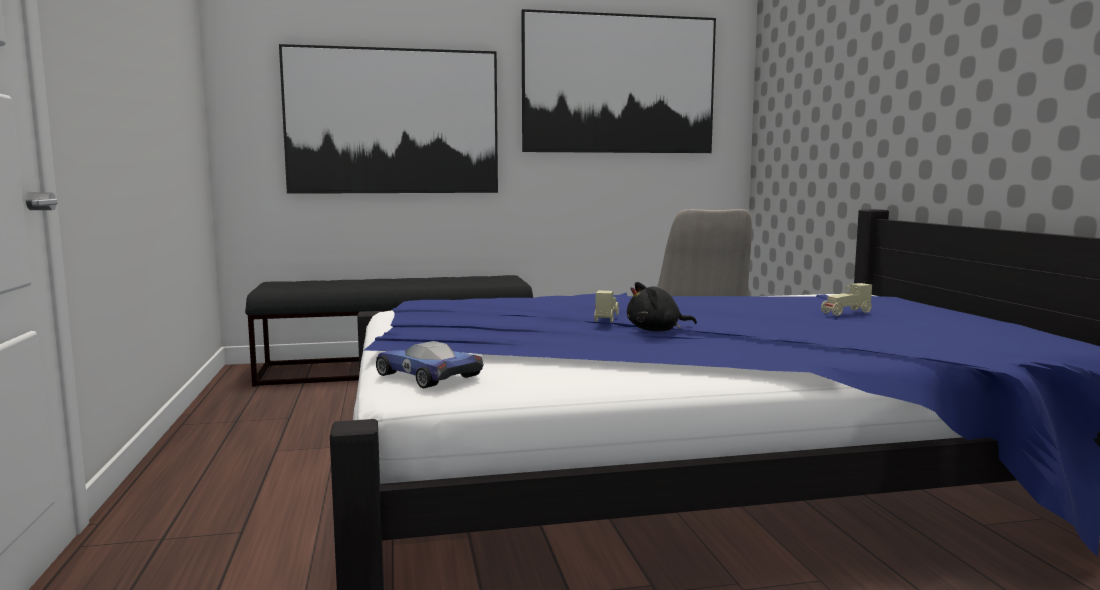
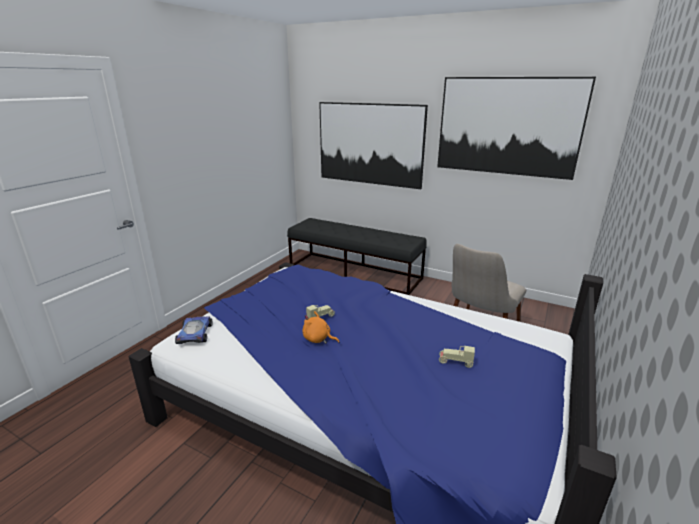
camera: 40 degrees right, 15 degrees up
(657, 330) = (318, 339): black plush toy -> orange plush toy

